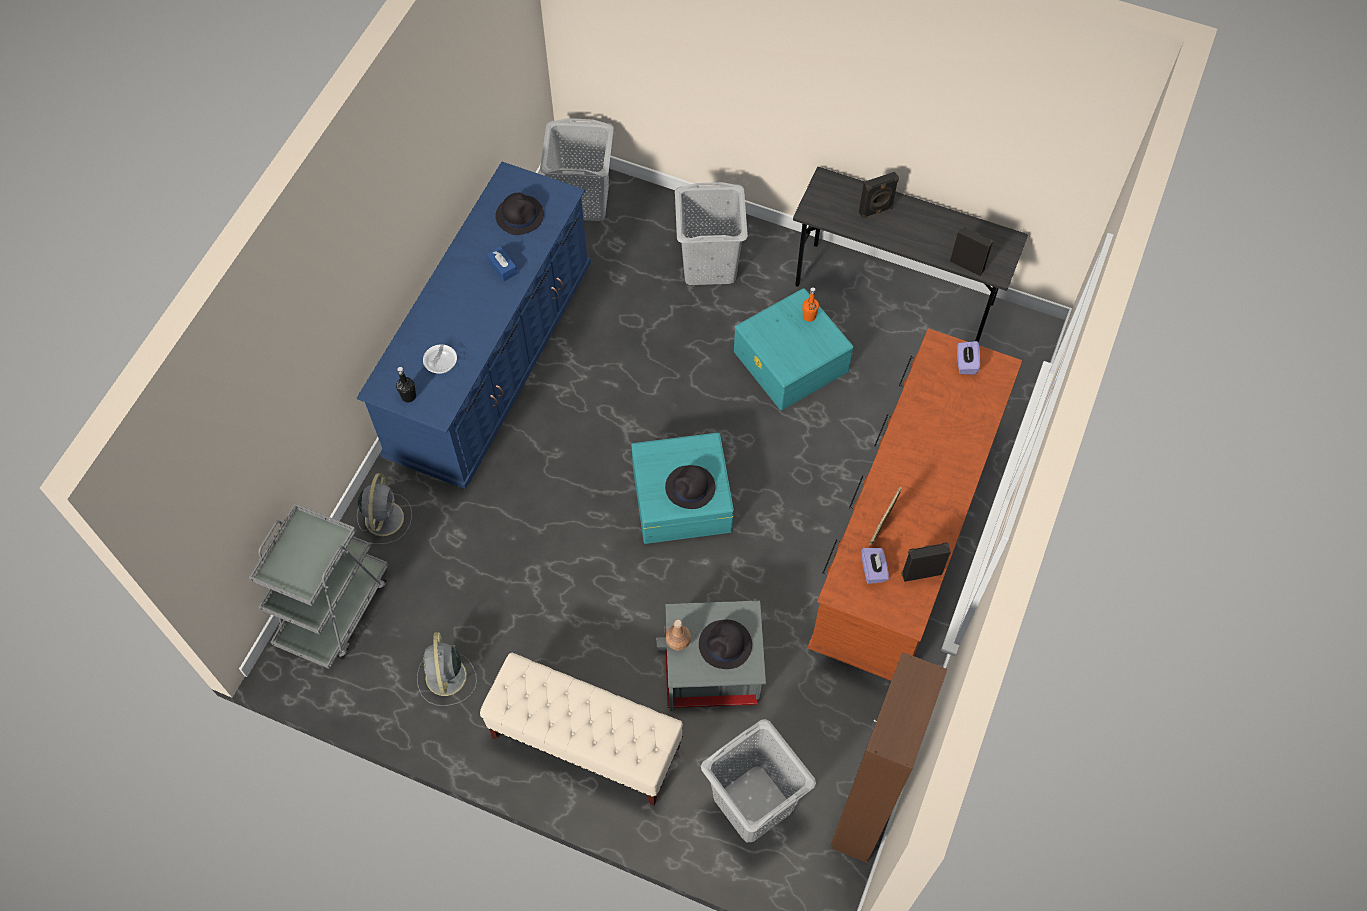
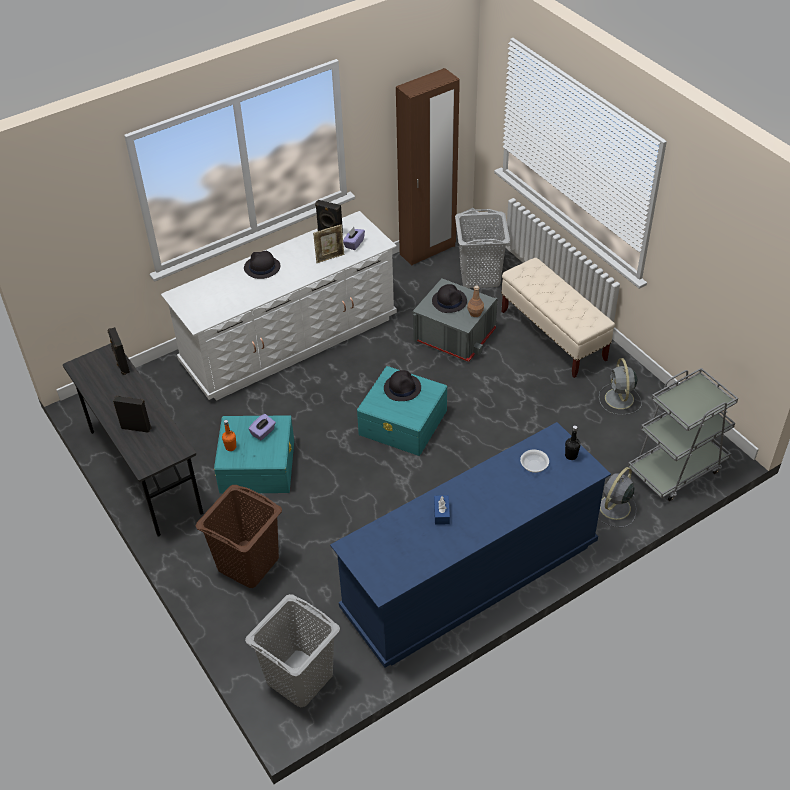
camera: 145 degrees left, 15 degrees down
(446, 678) = (619, 400): grey fan -> grey fan turned 150 degrees clockwise
(519, 215) = (398, 549): black hat -> black hat (262, 267)
(708, 265) = (248, 563): grey laundry basket -> brown laundry basket
(904, 537) = (290, 341): brown dresser -> white dresser
(966, 363) = (194, 306): purple tissue box -> purple tissue box (263, 432)

